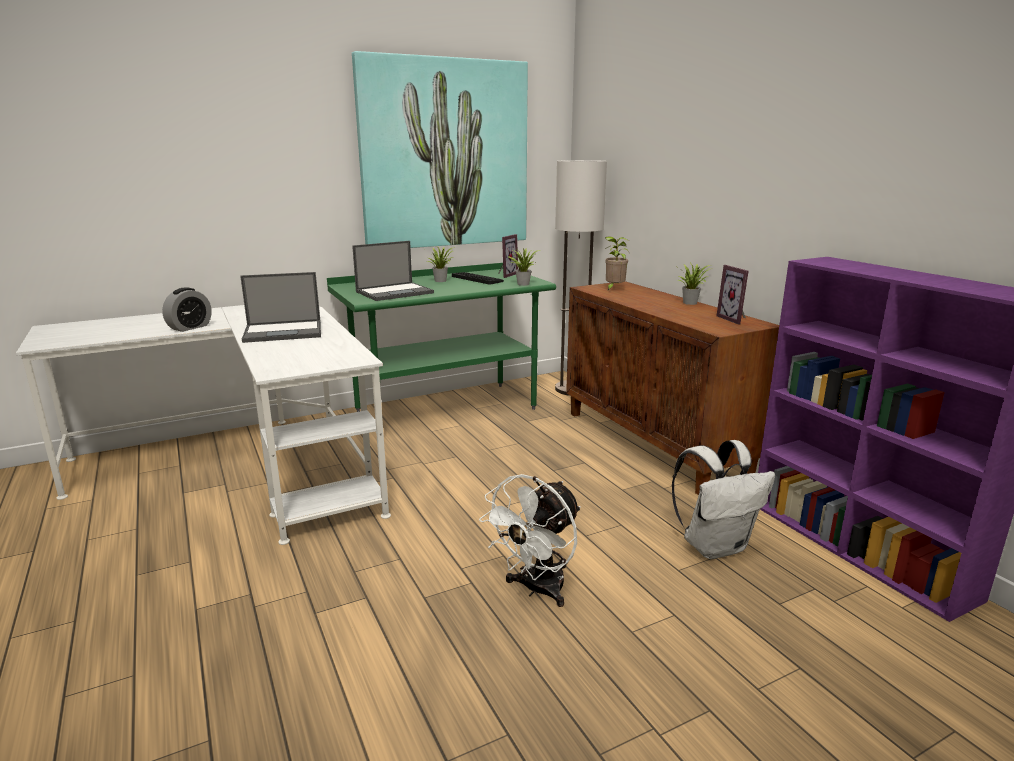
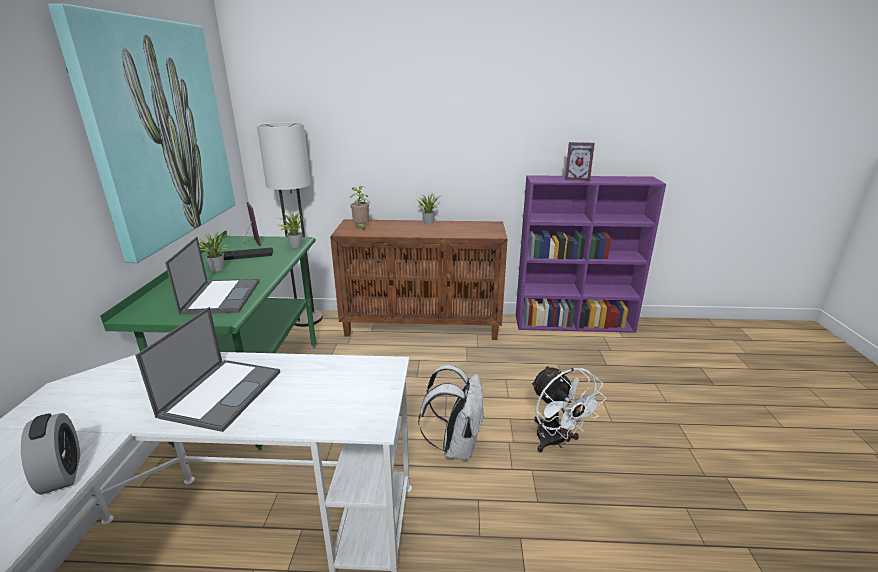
camera: 60 degrees left, 5 degrees up
(715, 546) = (548, 358): white backpack -> white backpack (456, 446)
(735, 319) = (477, 225): picture frame -> picture frame (576, 179)

